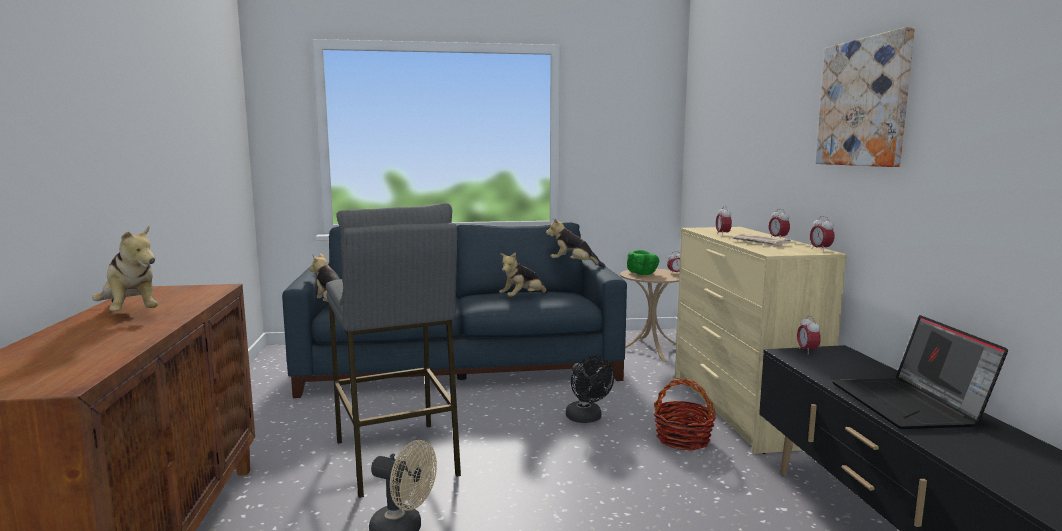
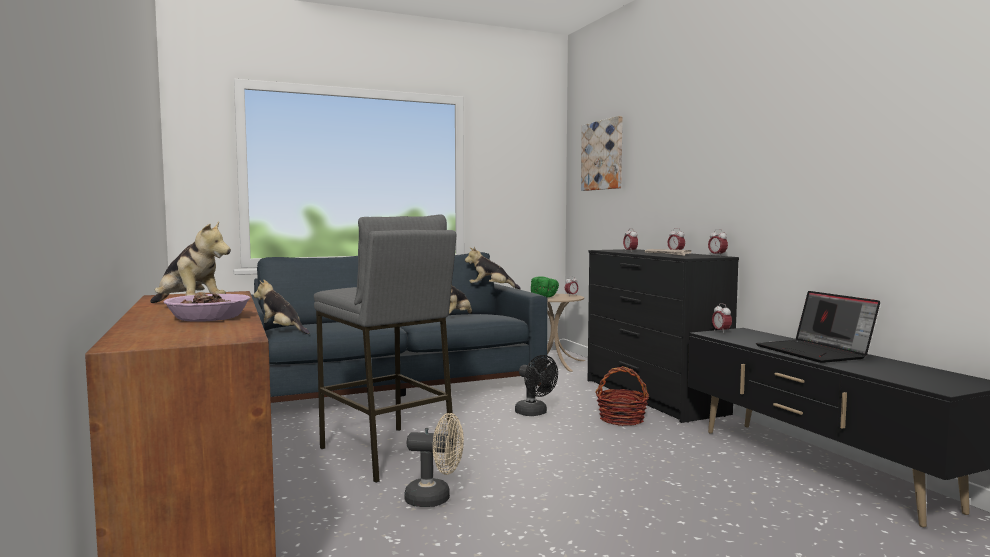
camera: 15 degrees left, 5 degrees down
(107, 339) = (207, 318): none -> bowl
(739, 409) = (652, 397): beige dresser -> black dresser
(864, 103) = (744, 141): picture -> picture (603, 155)

